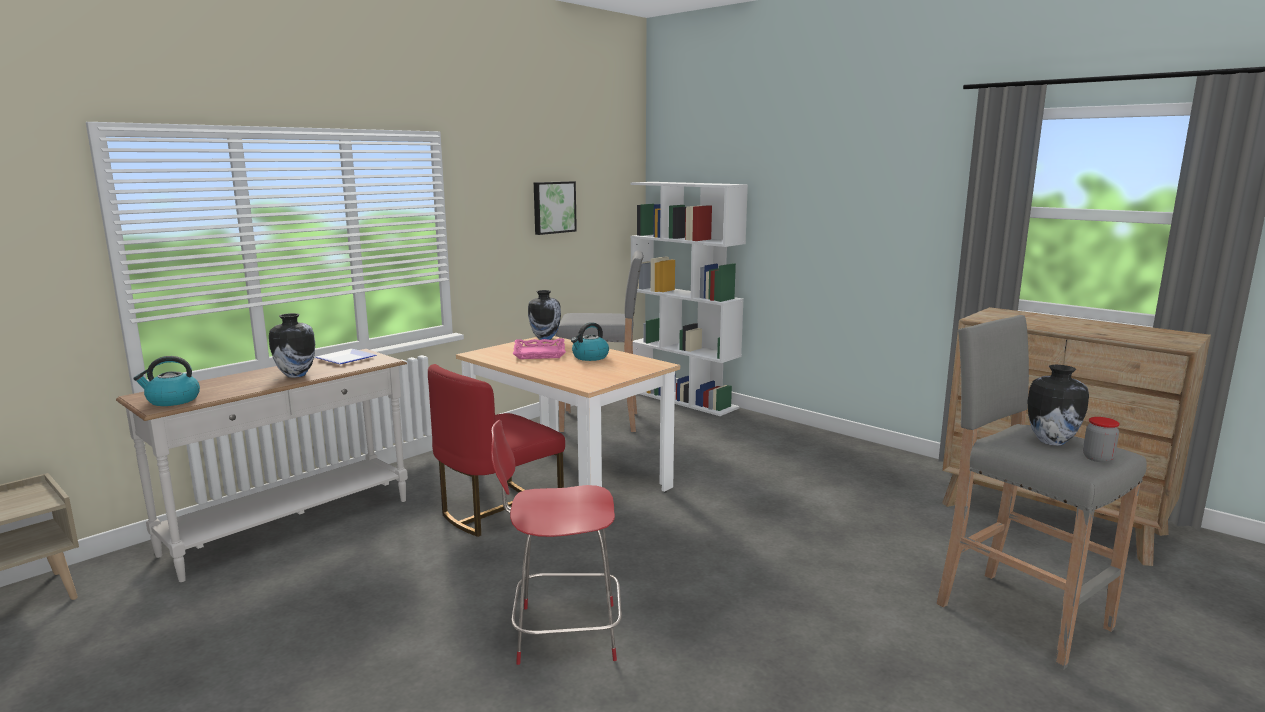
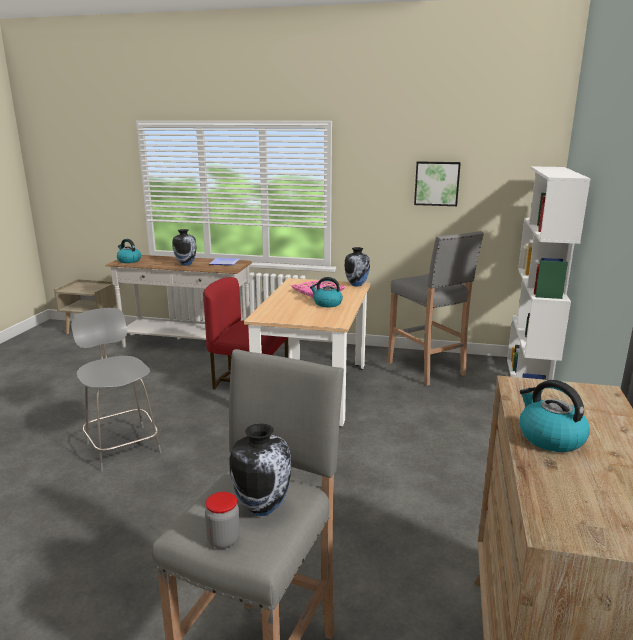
camera: 60 degrees right, 5 degrees up
(562, 633) = (122, 446): red stool -> grey stool
(1066, 328) = (550, 437): none -> kettle

